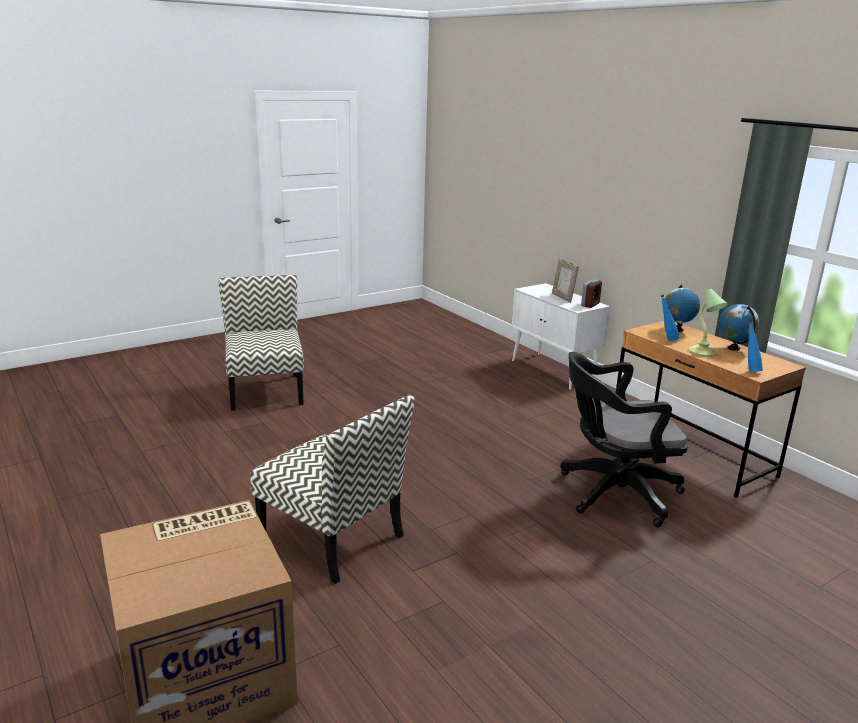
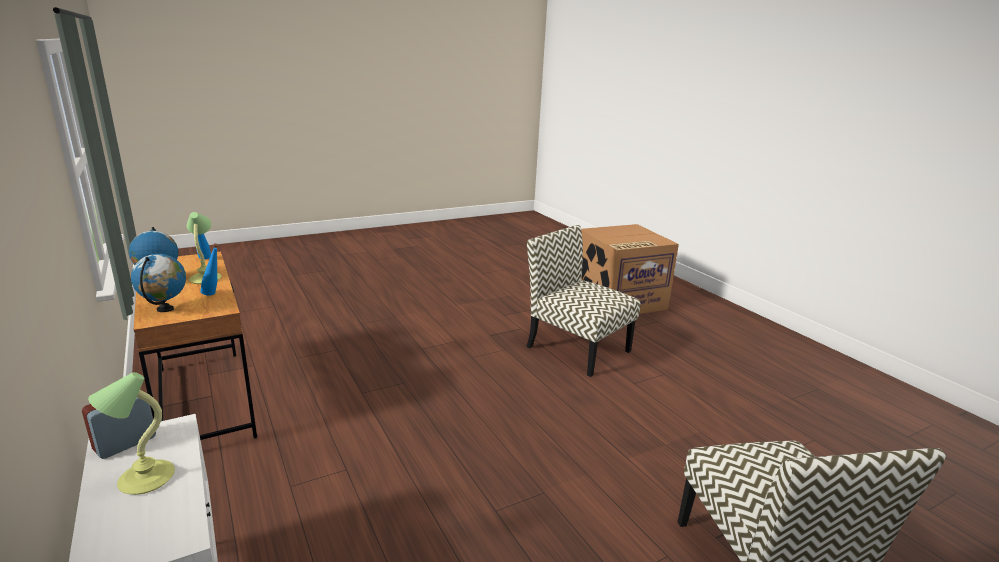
camera: 175 degrees left, 0 degrees up
(563, 298) = (144, 479): picture frame -> table lamp
(613, 493) = (338, 365): black office chair -> none

